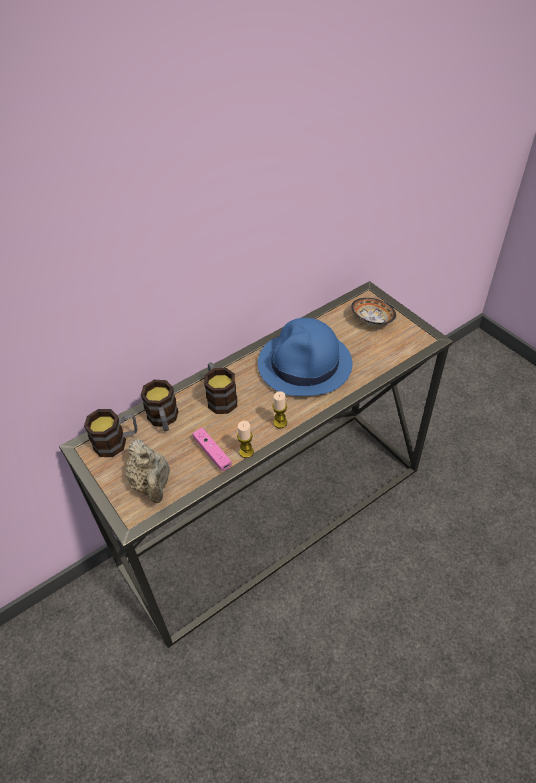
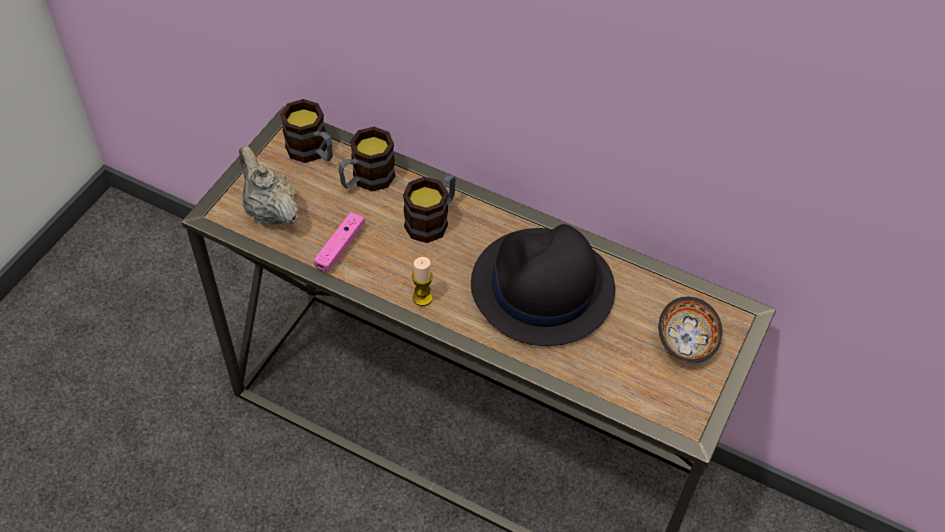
camera: 60 degrees right, 5 degrees up
(152, 484) = (270, 211): beige teapot -> beige teapot turned 105 degrees clockwise
(246, 452) = (358, 280): candle -> none
(305, 364) = (541, 288): blue hat -> black hat

